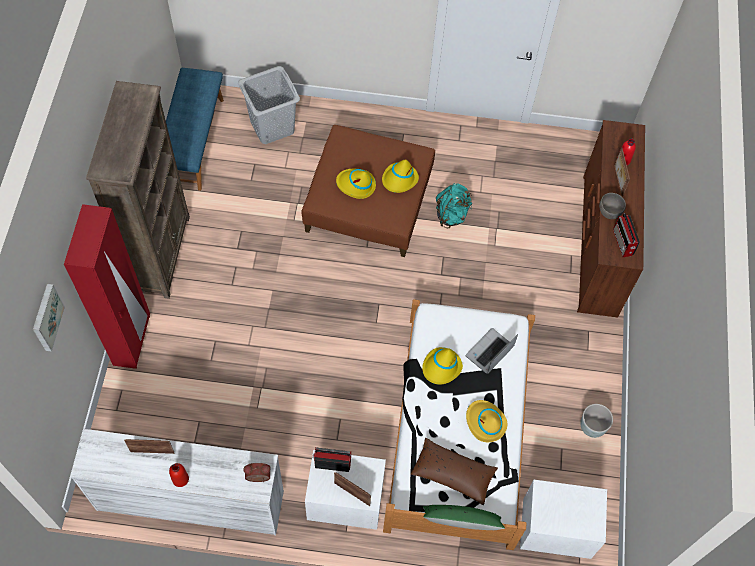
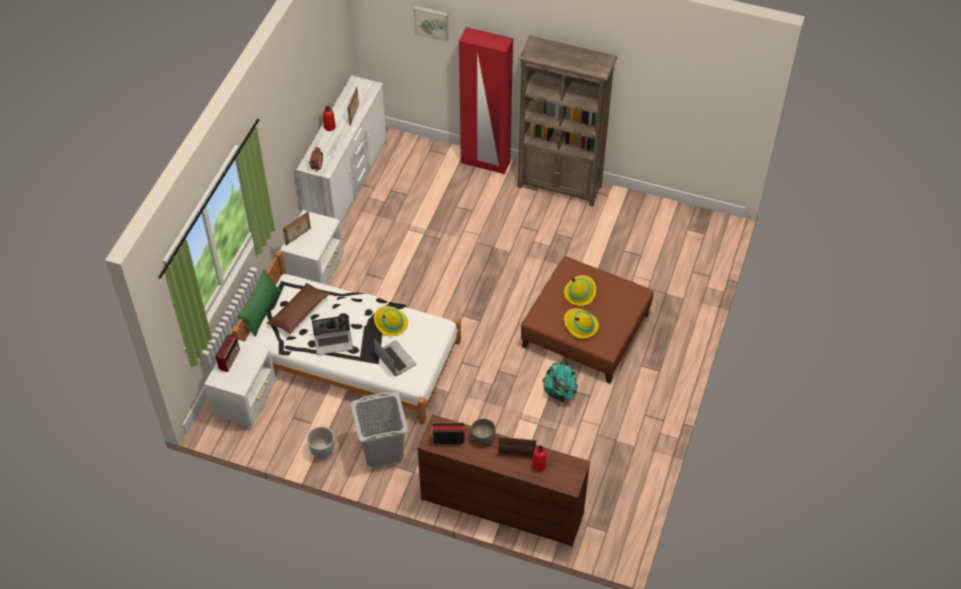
camera: 105 degrees right, 10 degrees down
(193, 141) = (671, 216): blue bench -> none
(271, 126) = (681, 272): grey laundry basket -> grey laundry basket (382, 448)
(331, 463) = (325, 228): radio -> radio (230, 359)
(485, 422) = (334, 342): yellow hat -> laptop

